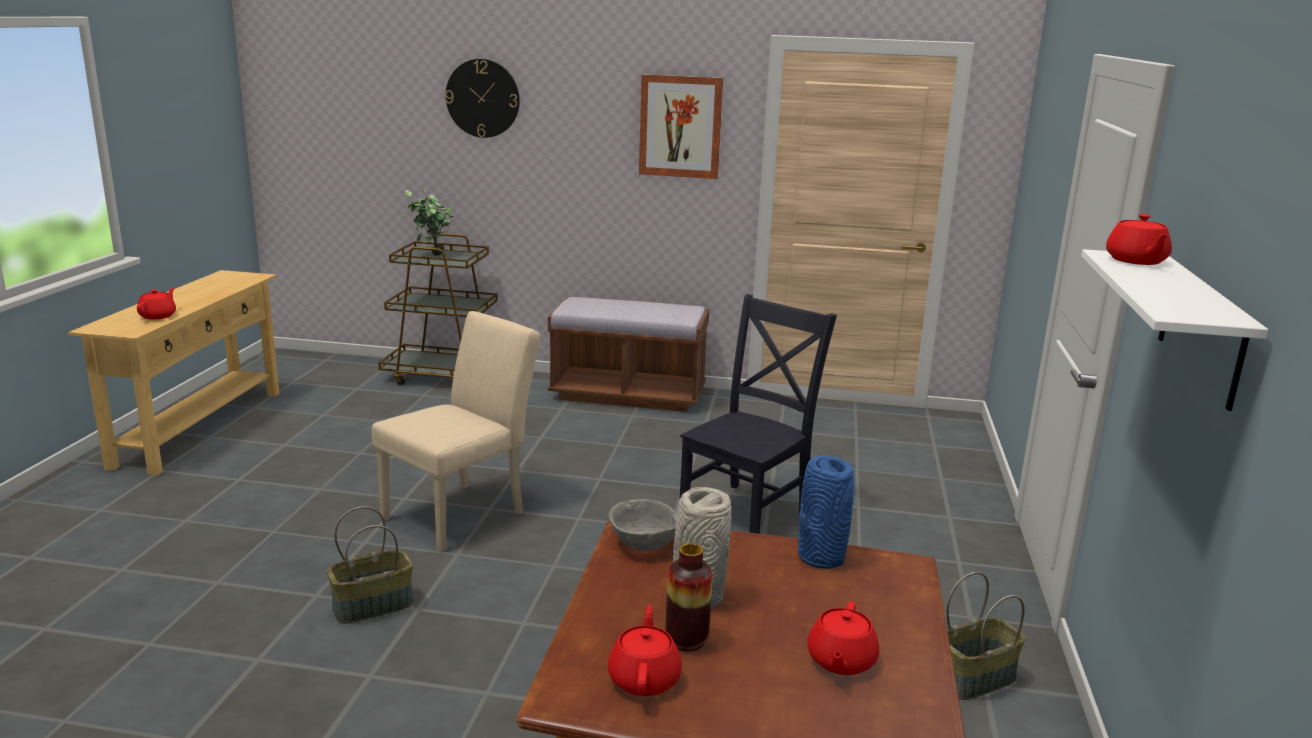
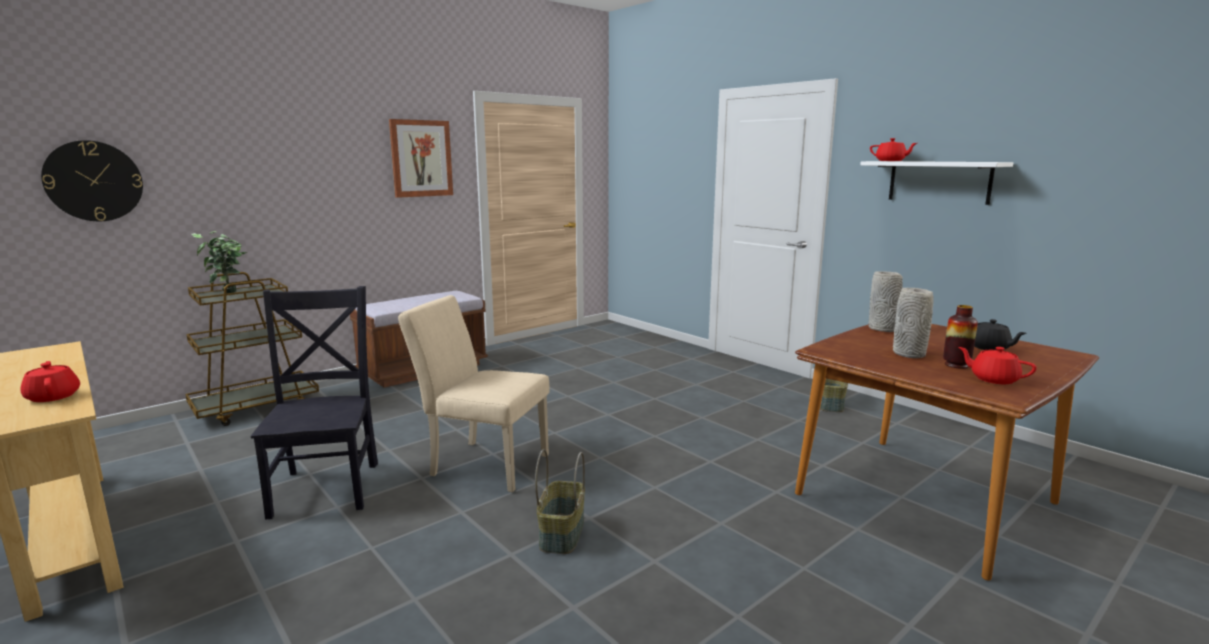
camera: 50 degrees left, 5 degrees down
(463, 512) = (482, 463): beige chair -> beige chair turned 60 degrees counterclockwise
(483, 98) = (246, 142): wall clock -> wall clock (94, 181)
(643, 544) = (837, 350): grey bowl -> none
(748, 512) = (621, 391): black chair -> black chair (327, 486)
(821, 558) = (883, 329): blue vase -> grey vase
(840, 661) = (989, 348): red teapot -> black teapot

